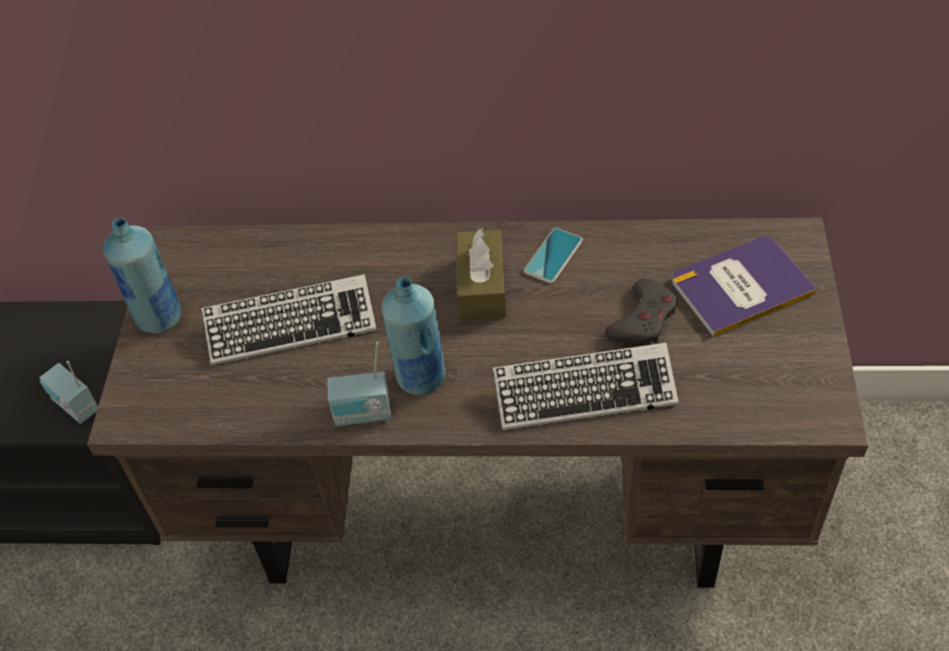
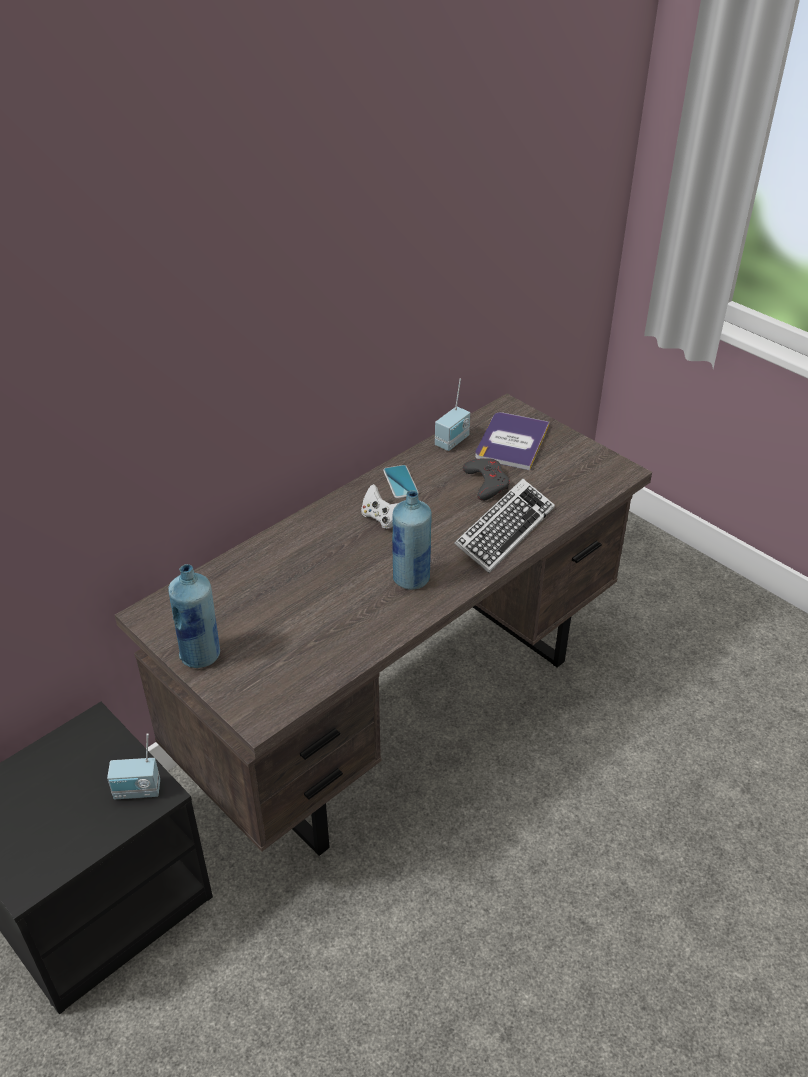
camera: 50 degrees left, 10 degrees down
(291, 326) = (297, 604): keyboard -> none
(363, 415) = (405, 616): radio -> radio (453, 442)
(481, 286) = (382, 518): brown tissue box -> white game controller

